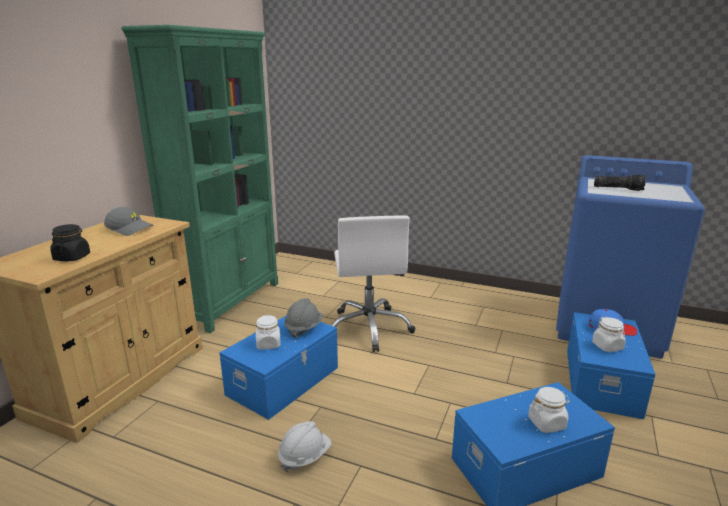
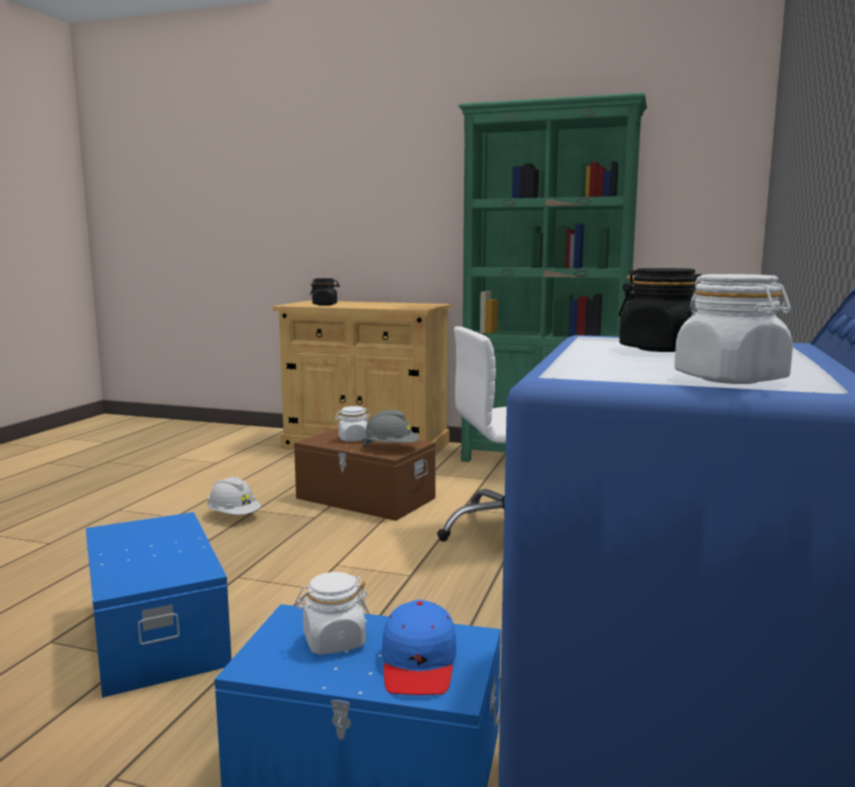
camera: 85 degrees right, 10 degrees down
(130, 229) = (400, 305): grey cap -> none
(285, 381) = (365, 499): blue storage box -> brown storage box
(547, 423) = (134, 556): white jar -> white jar (730, 379)
(618, 188) = (661, 349): flashlight -> black jar

